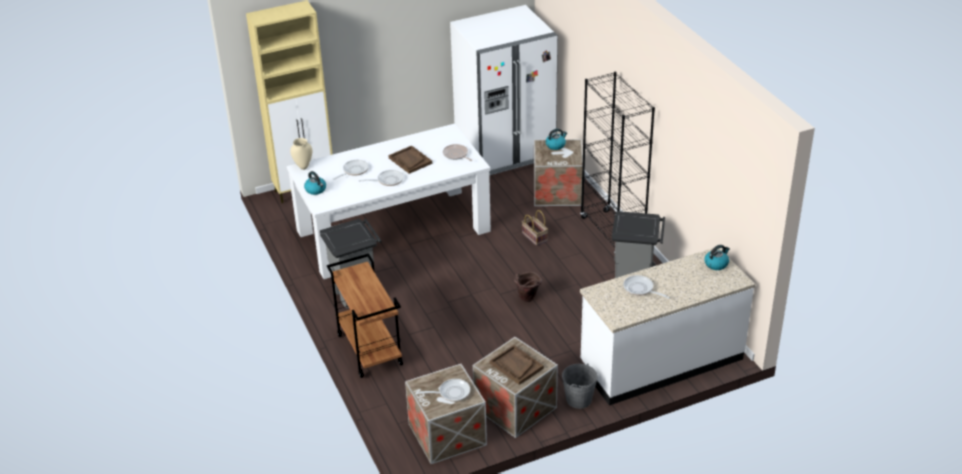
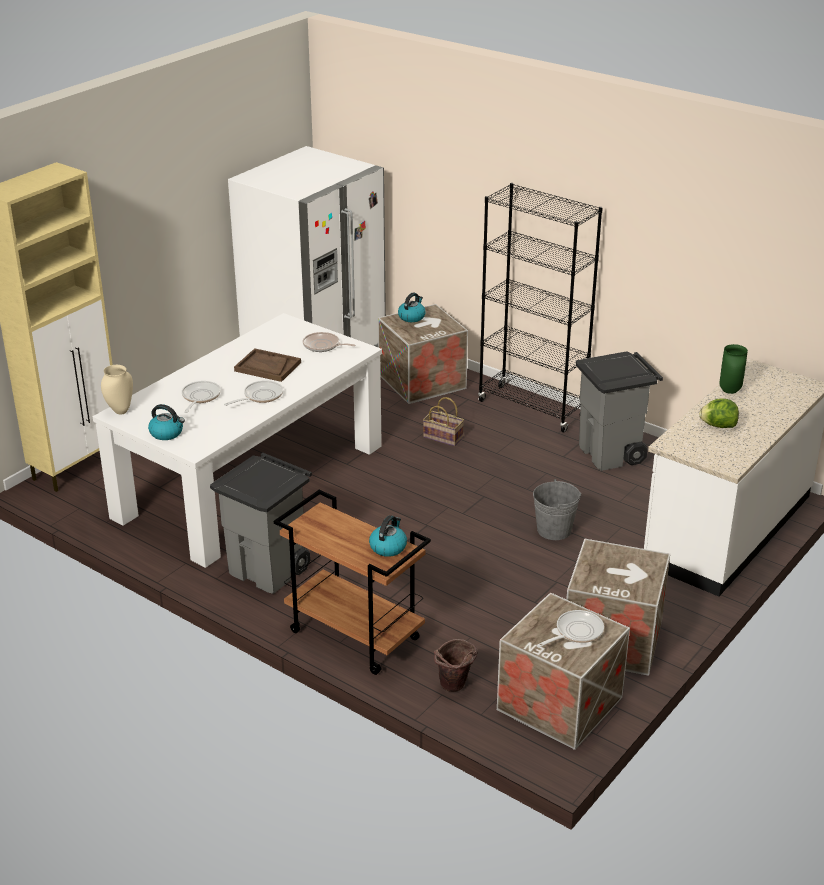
camera: 30 degrees left, 5 degrees down
(516, 366) = (622, 571): brown tray -> none
(527, 300) = (503, 509): brown bucket -> brown bucket (454, 688)
(579, 399) = (678, 602): grey bucket -> grey bucket (554, 530)
(640, 289) = (718, 426): frying pan -> lettuce
(676, 266) = (729, 391): none -> green vase
(716, 264) = (768, 376): kettle -> kettle (388, 547)

